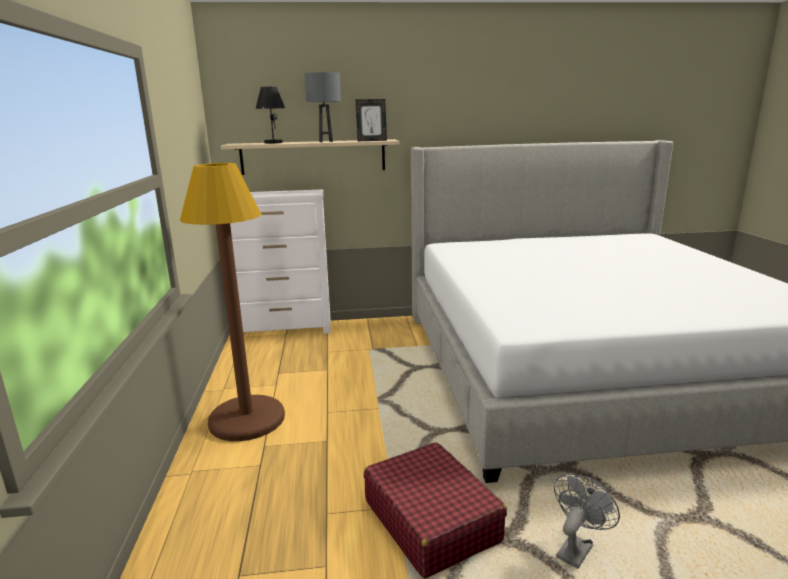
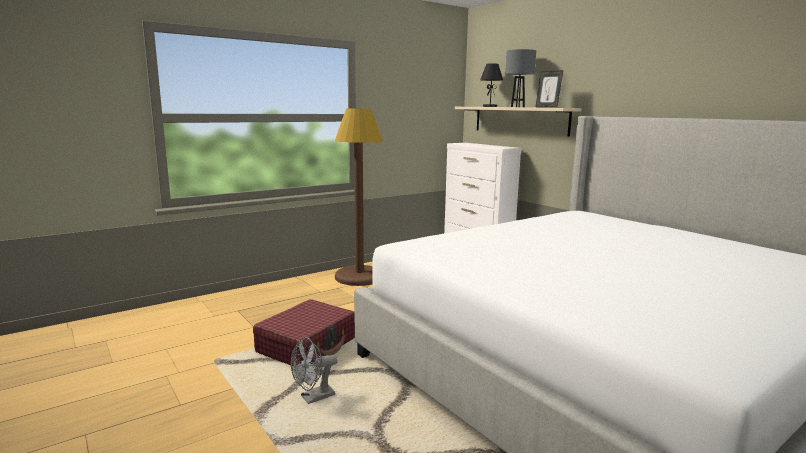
camera: 60 degrees right, 5 degrees down
(576, 548) = (313, 398): grey fan -> grey fan turned 135 degrees clockwise

